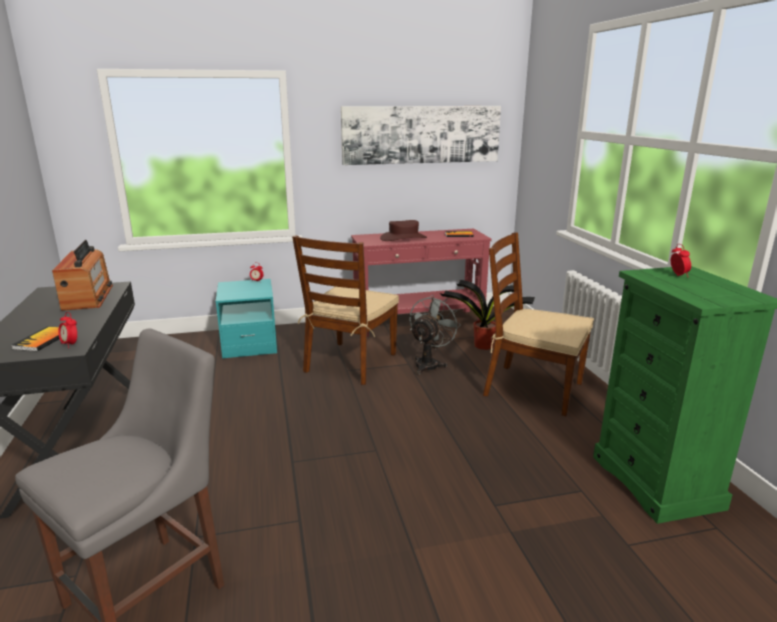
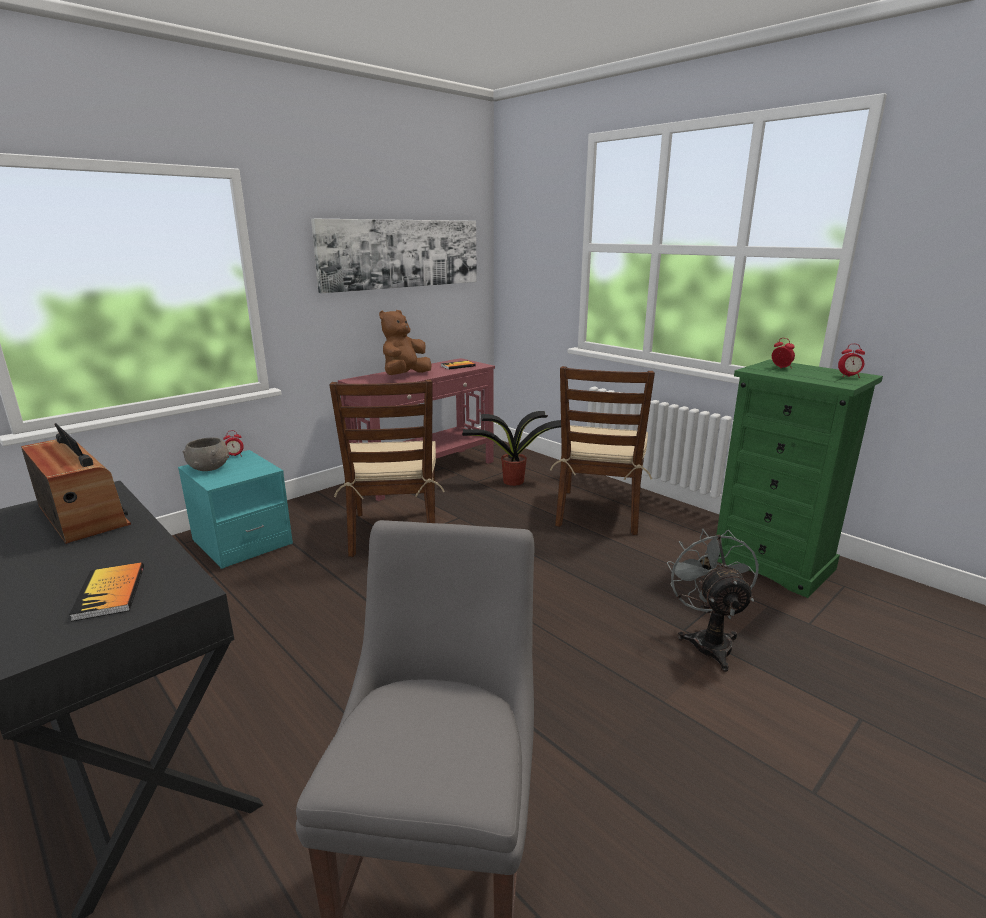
camera: 30 degrees left, 0 degrees up
(70, 344) = (175, 586): alarm clock -> alarm clock (849, 376)
(233, 286) = (209, 467): none -> grey bowl
(403, 238) = (405, 376): brown hat -> brown plush toy
(429, 364) = (481, 512): grey fan -> grey fan (708, 640)
(532, 389) = (599, 512): brown chair -> brown chair turned 75 degrees counterclockwise

